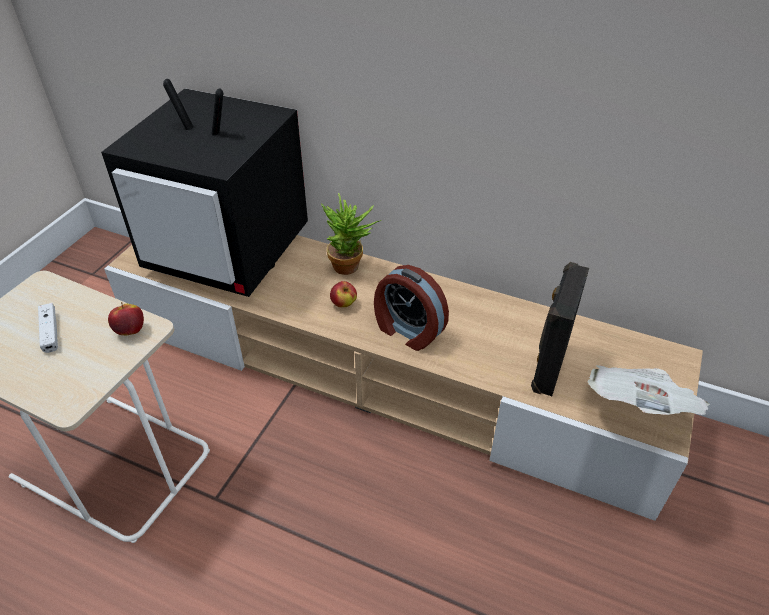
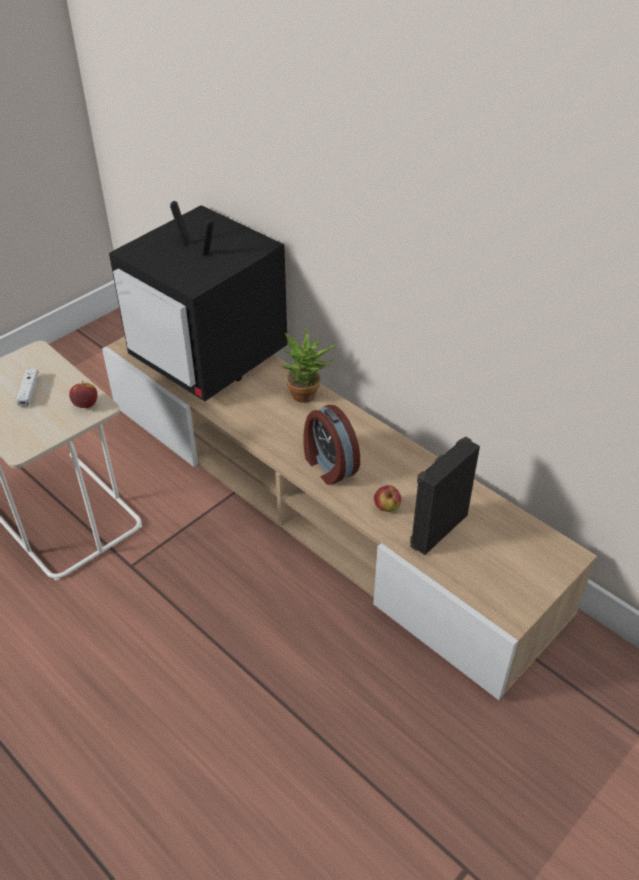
camera: 20 degrees right, 0 degrees up
(343, 304) = (285, 428): apple -> apple (386, 507)
(638, 407) = (498, 586): newspaper -> none

